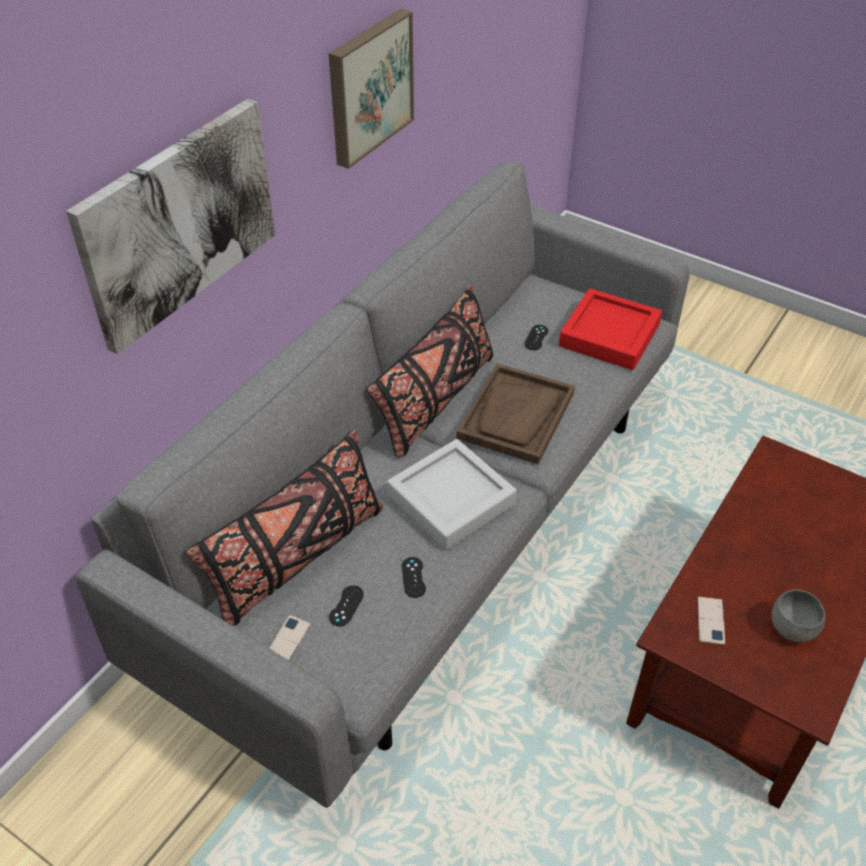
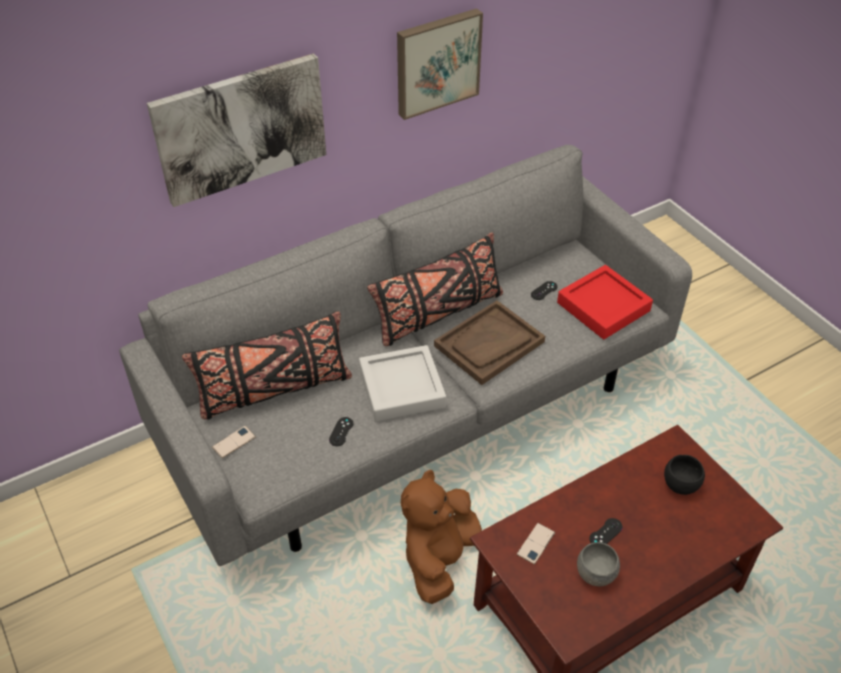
camera: 25 degrees right, 0 degrees up
(346, 606) = (285, 434): black game controller -> black game controller (605, 533)
(557, 687) = (439, 559): none -> brown plush toy
(808, 497) = (680, 484): none -> black bowl

